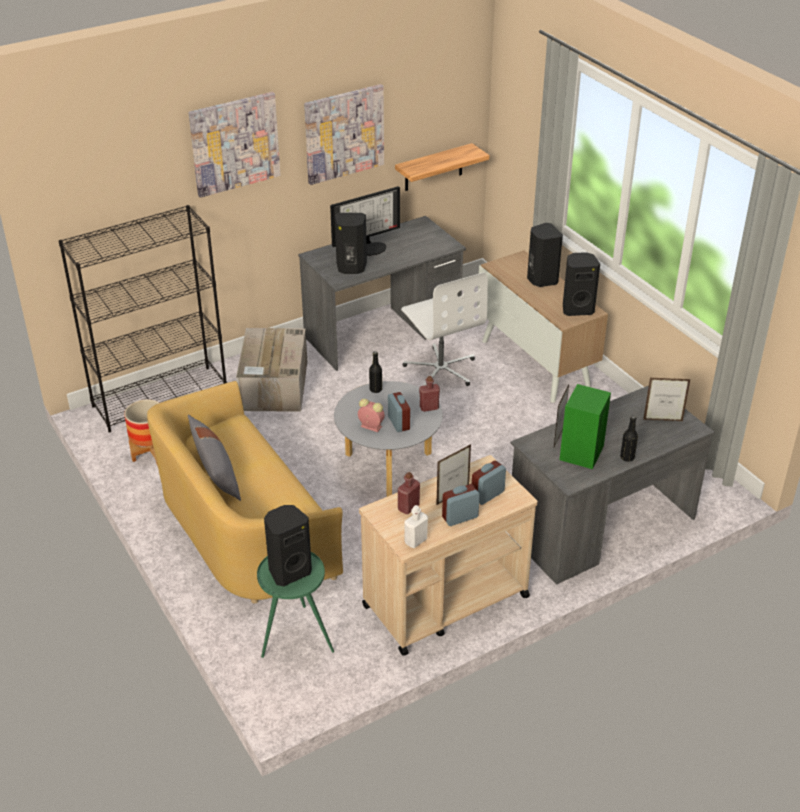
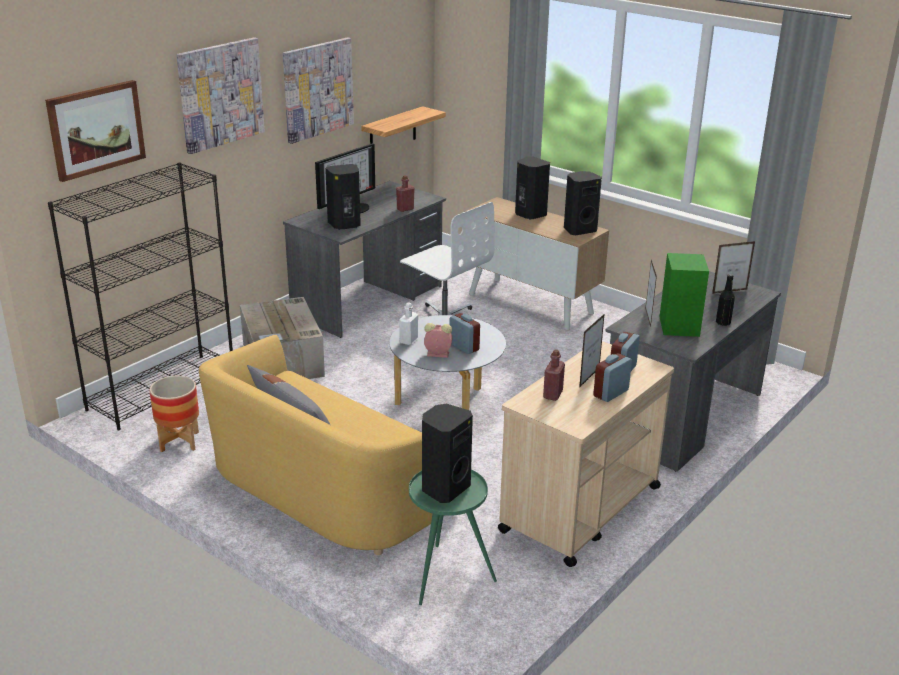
camera: 20 degrees left, 10 degrees down
(107, 179) = (96, 129): none -> picture
(375, 389) = (421, 324): black bottle -> none
(415, 541) = (582, 420): white bottle -> white bottle (408, 340)
(429, 408) = (485, 330): red bottle -> red bottle (405, 209)

